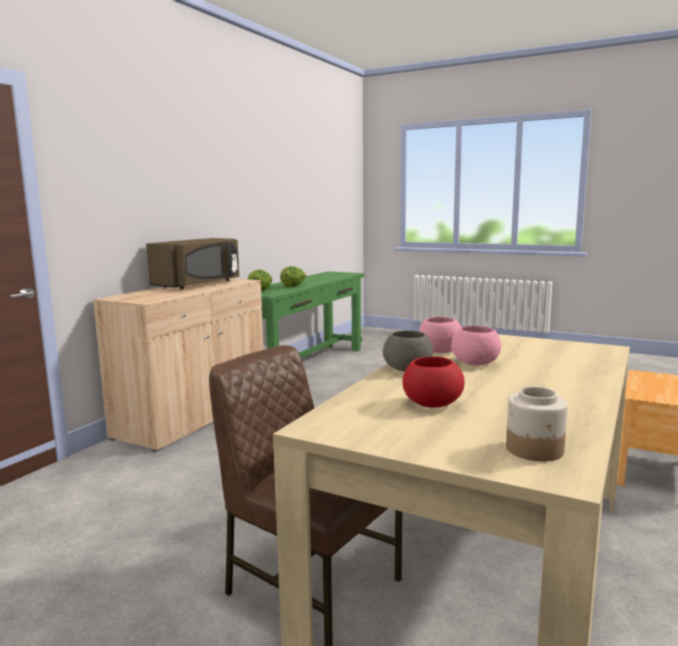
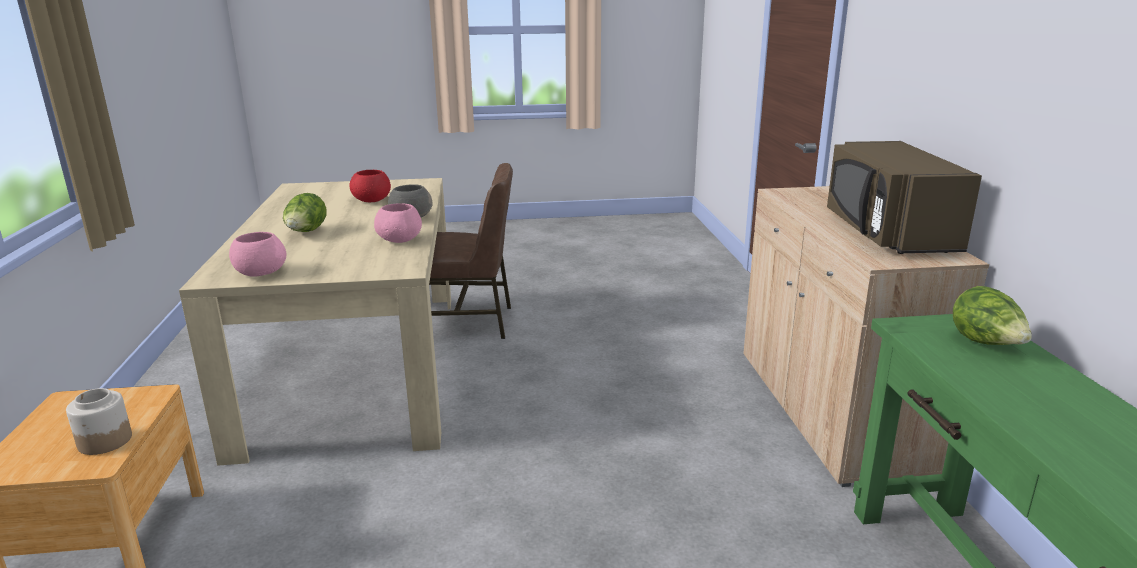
camera: 145 degrees right, 10 degrees up
(294, 286) = (1016, 396): lettuce -> lettuce (306, 232)
(476, 363) = (356, 233): pink bowl -> pink bowl (260, 273)
(535, 450) = (306, 192): jar -> jar (104, 441)

